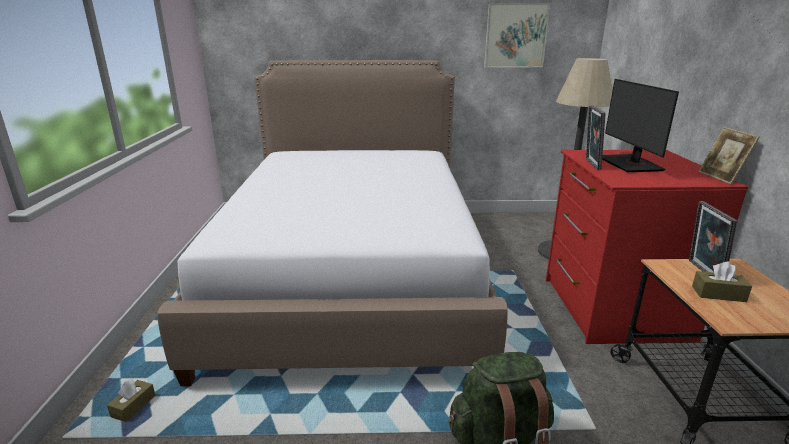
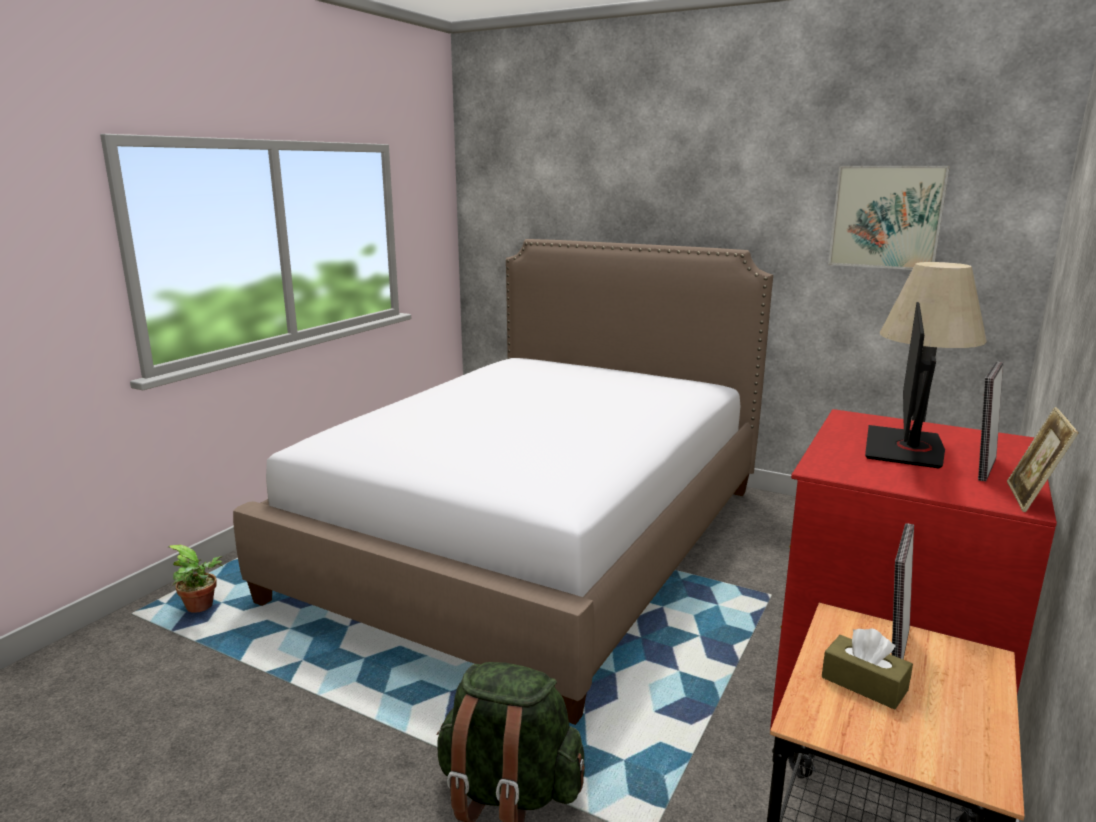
camera: 30 degrees right, 5 degrees down
(133, 406) = (203, 607): brown tissue box -> potted plant
(590, 164) = (831, 436): picture frame -> picture frame (981, 468)

